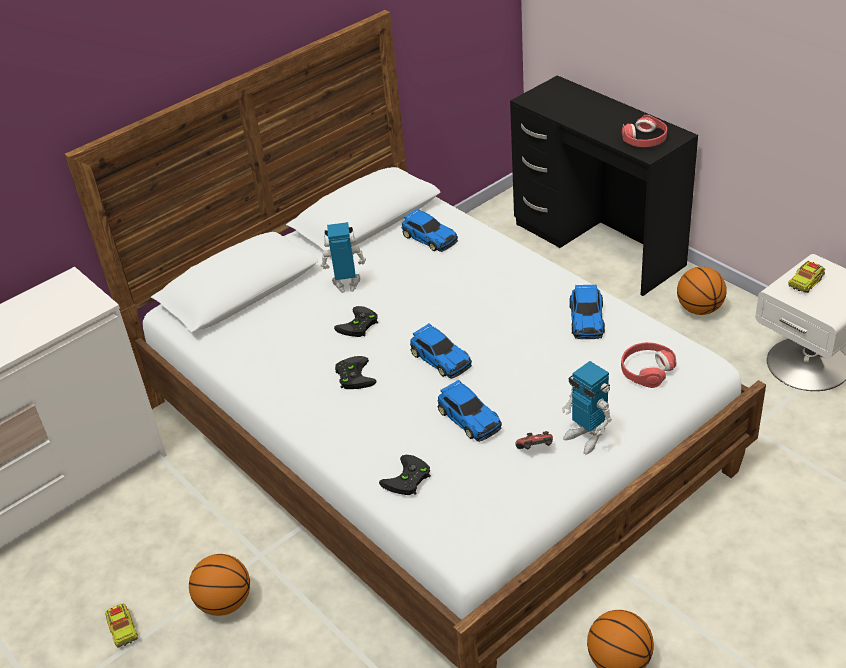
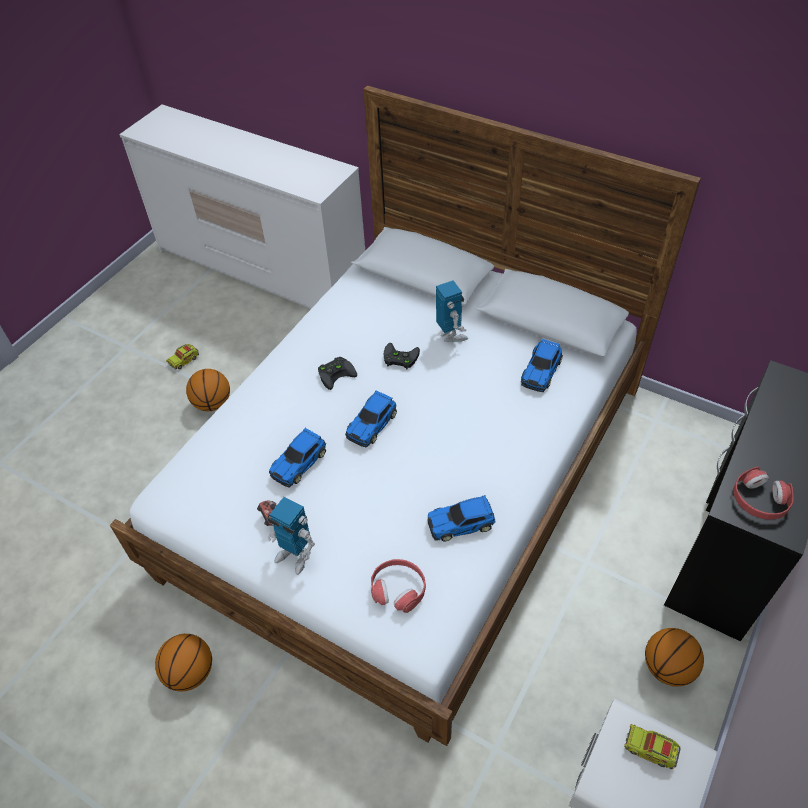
camera: 70 degrees right, 10 degrees up
(407, 480) = (222, 440): black game controller -> none
(586, 437) = (295, 555): toy robot -> toy robot turned 90 degrees counterclockwise

